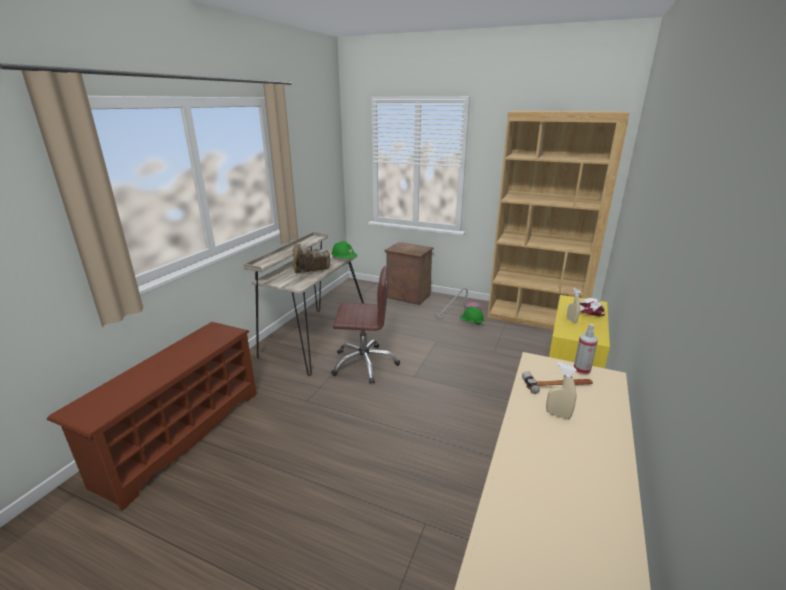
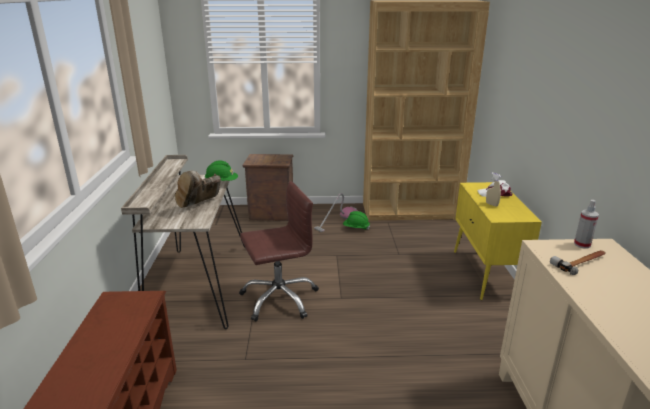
camera: 25 degrees left, 0 degrees up
(558, 415) = (609, 288): beige spray bottle -> none

